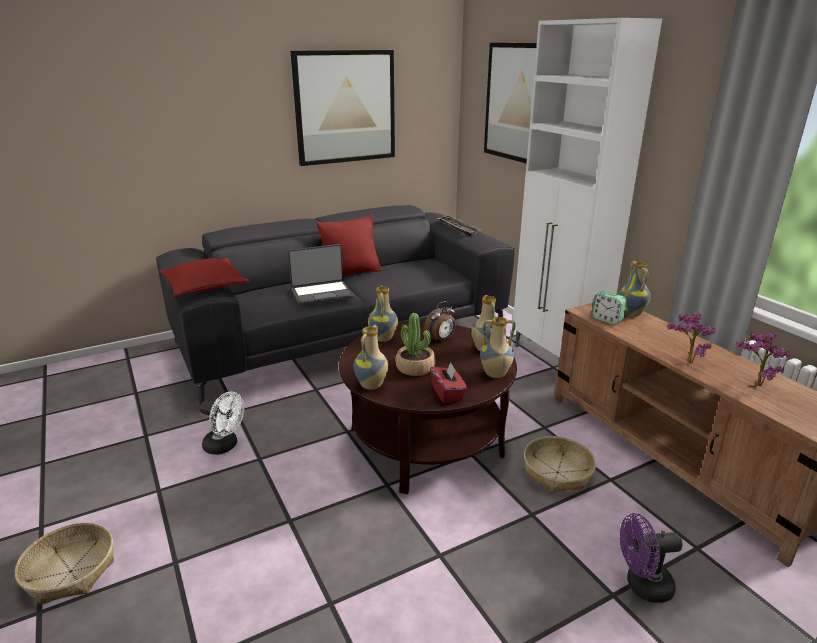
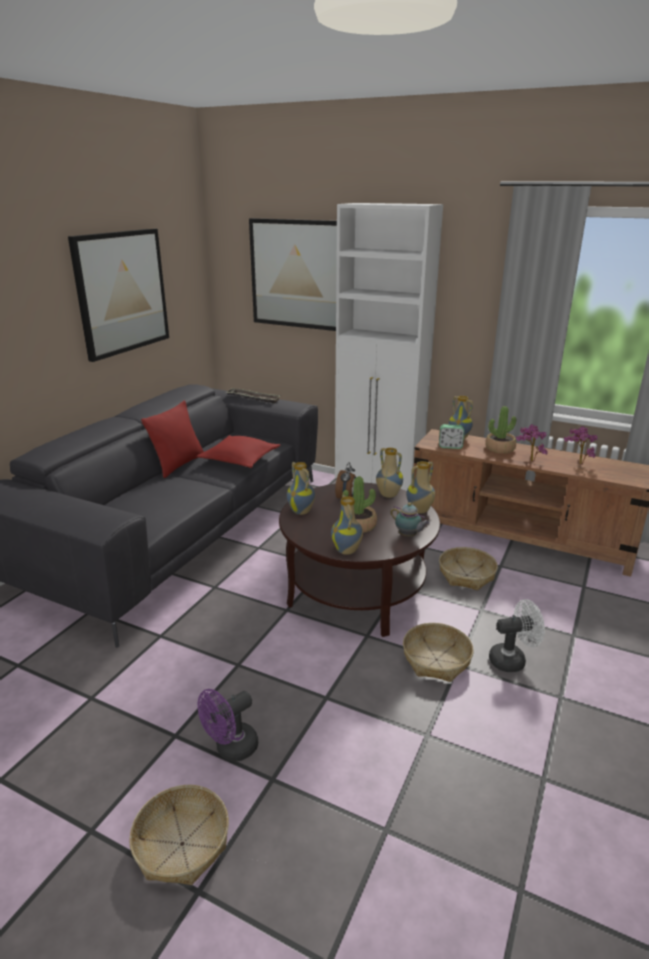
camera: 35 degrees left, 0 degrees up
(205, 286) = (94, 513): red pillow -> red pillow (240, 459)
(225, 446) = (191, 669): white fan -> white fan (512, 659)
(321, 294) = (180, 491): laptop -> none
(424, 539) = (436, 660): none -> basket
(448, 394) = (408, 536): red tissue box -> teapot
(642, 586) = (581, 622): purple fan -> purple fan (231, 749)
(667, 337) = (500, 448): none -> potted plant

